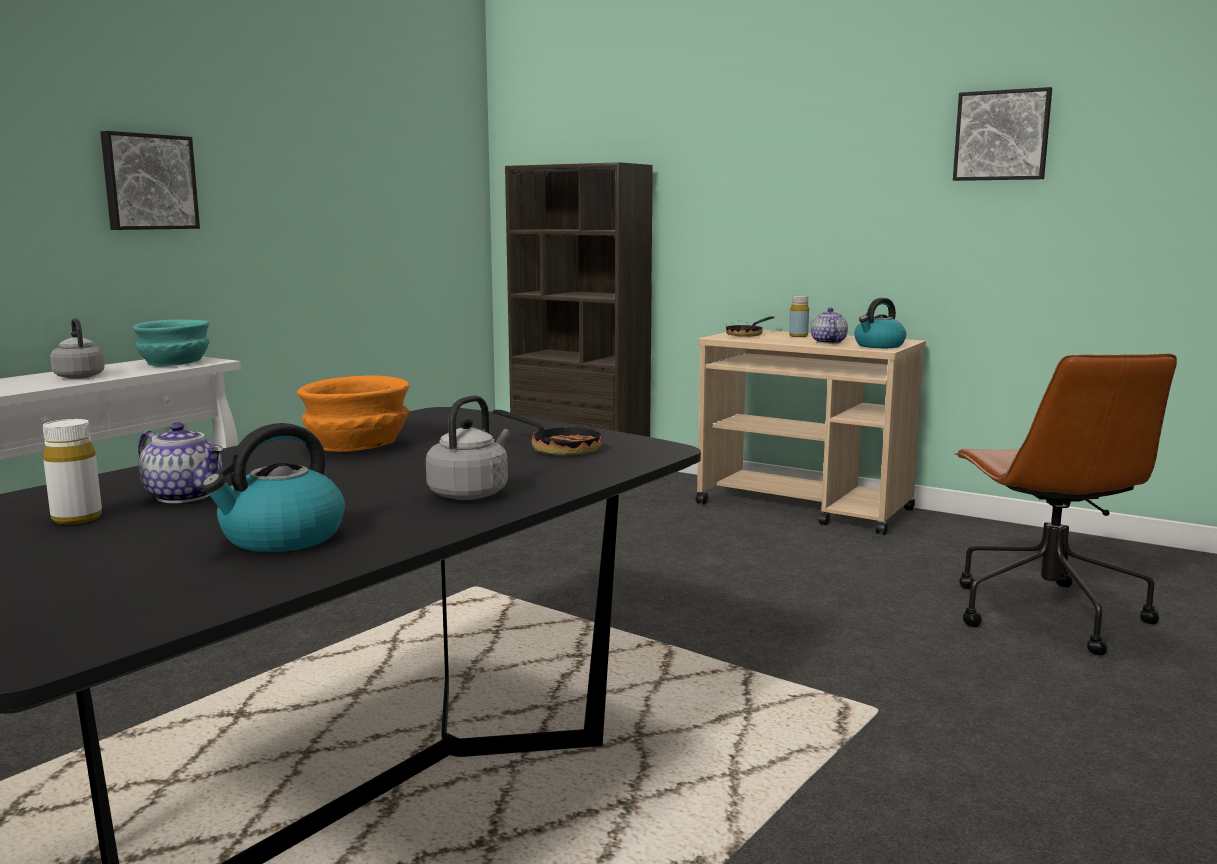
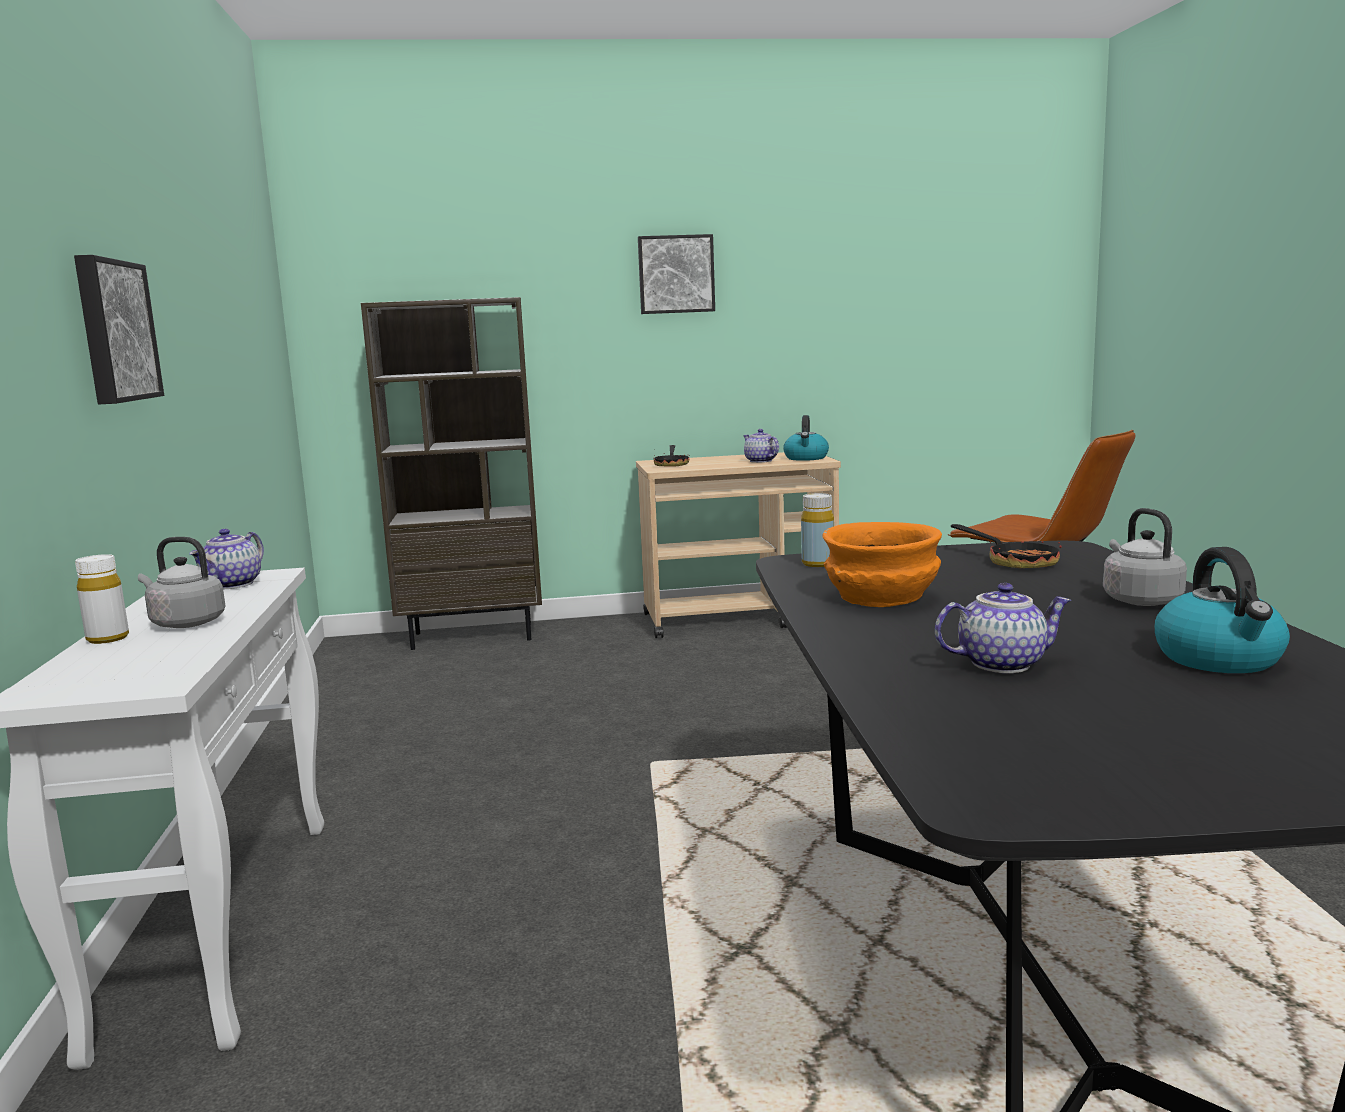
camera: 40 degrees left, 0 degrees up
(77, 518) = (1036, 704): white bottle -> white bottle (108, 638)
(175, 363) = (233, 585): turquoise bowl -> teapot
(557, 448) = (1014, 562): frying pan -> frying pan turned 60 degrees clockwise
(798, 336) = (714, 460): yellow bottle -> yellow bottle (817, 564)
(1002, 135) = (856, 271): picture -> picture (676, 274)

